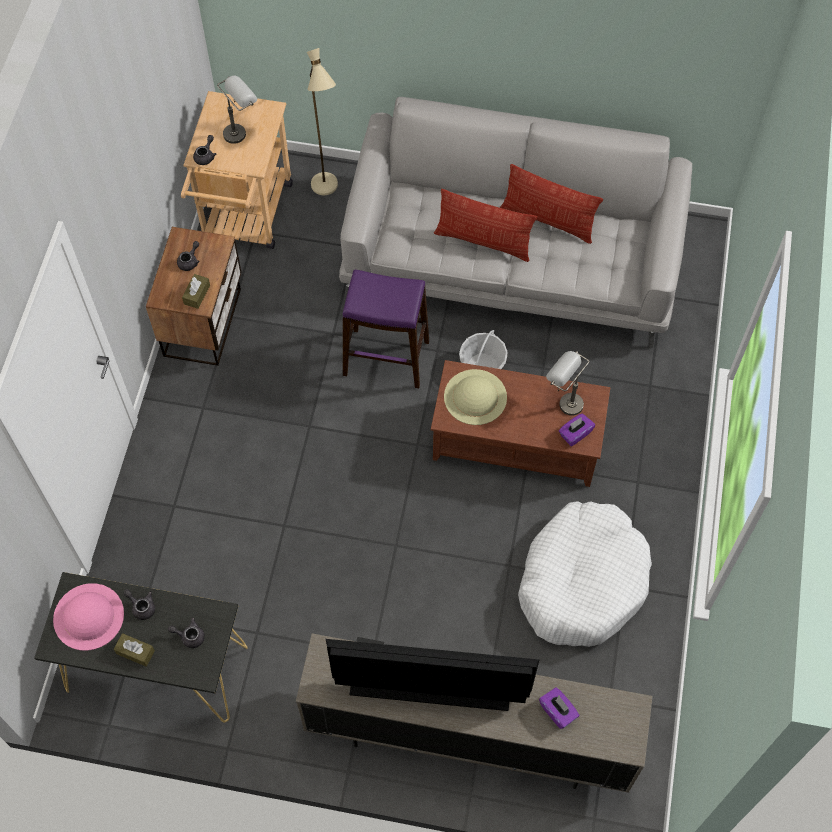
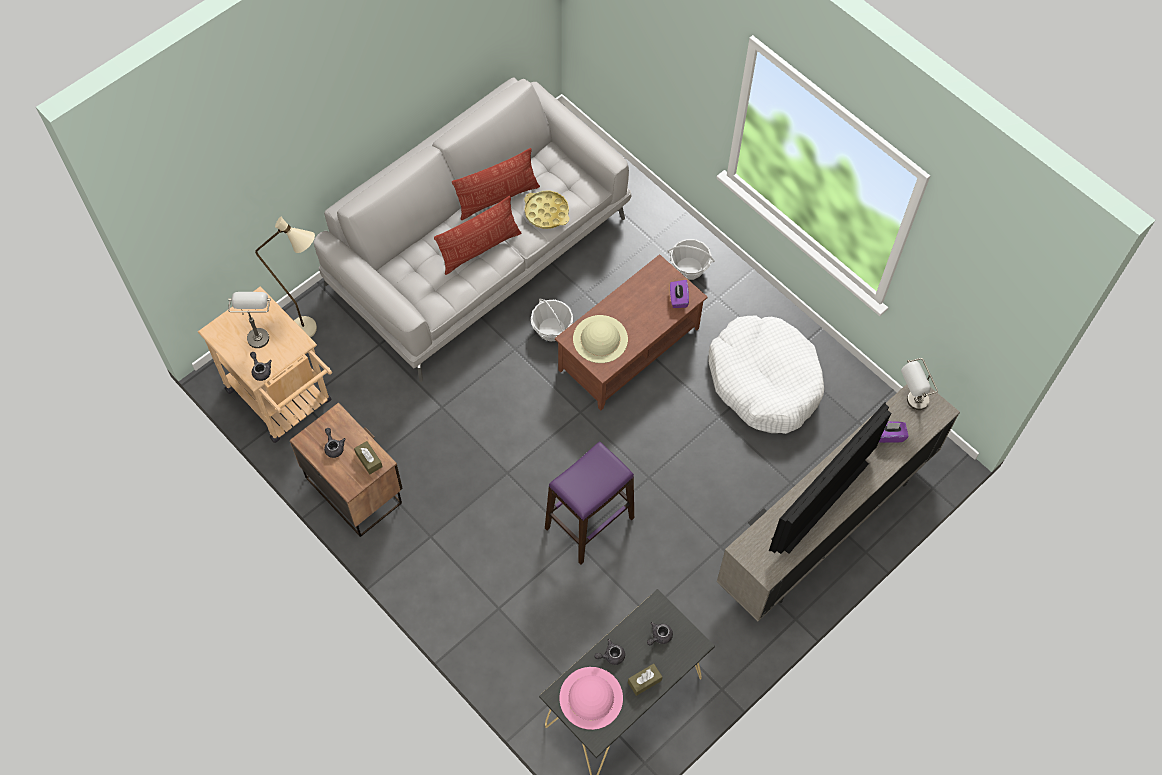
camera: 55 degrees left, 0 degrees up
(386, 358) = (493, 385): purple stool -> purple stool (589, 522)
(563, 401) = (647, 288): grey table lamp -> grey table lamp (910, 403)
(568, 266) = (546, 212): none -> yellow tray
(647, 436) = (689, 268): none -> basket

